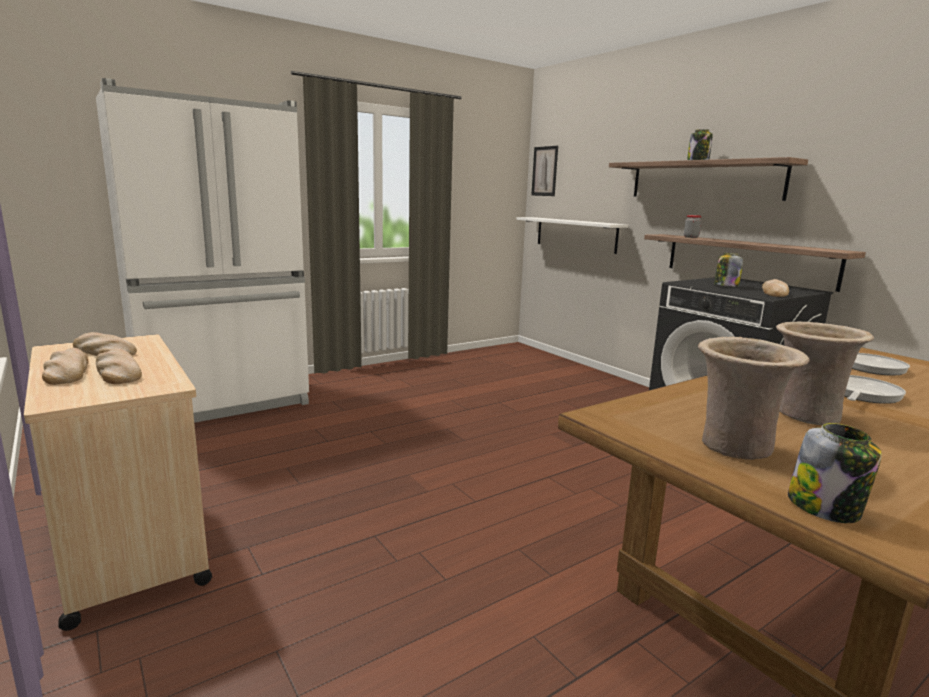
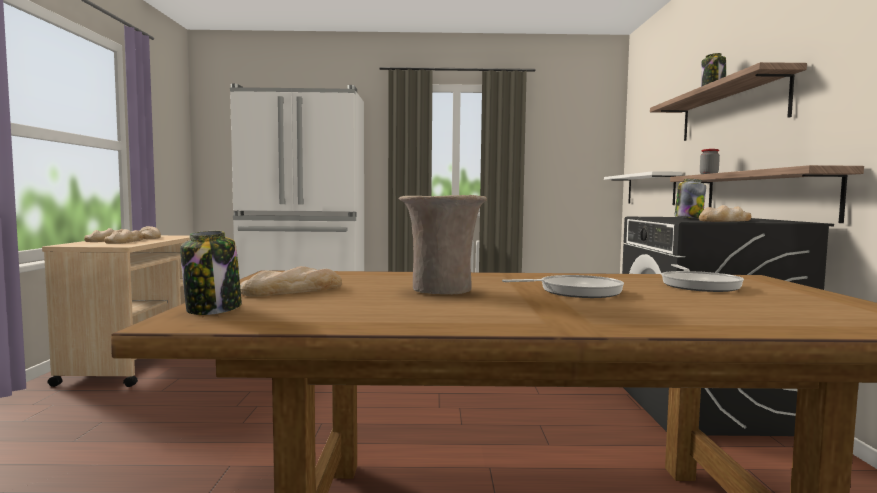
camera: 35 degrees right, 10 degrees down
(544, 171) = (633, 129): picture -> none
(736, 449) = (292, 290): beige vase -> bread

